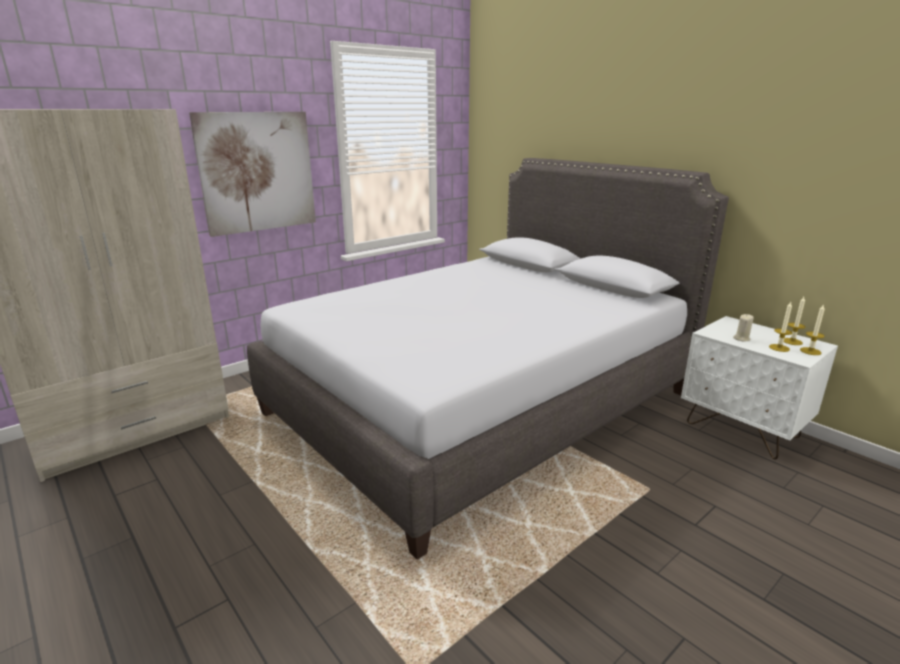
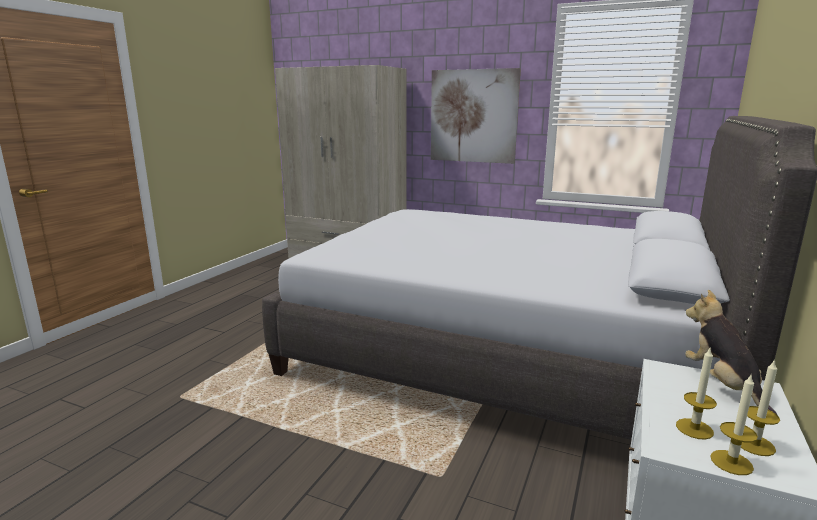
camera: 65 degrees right, 5 degrees down
(729, 327) = (723, 385): none -> plush toy
(741, 338) = (682, 395): beige candle -> none

